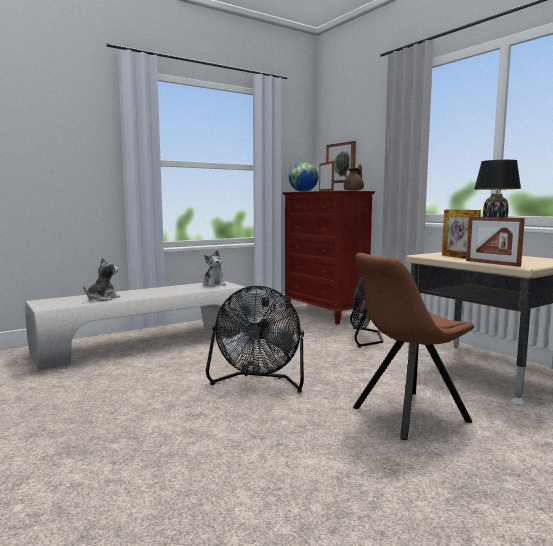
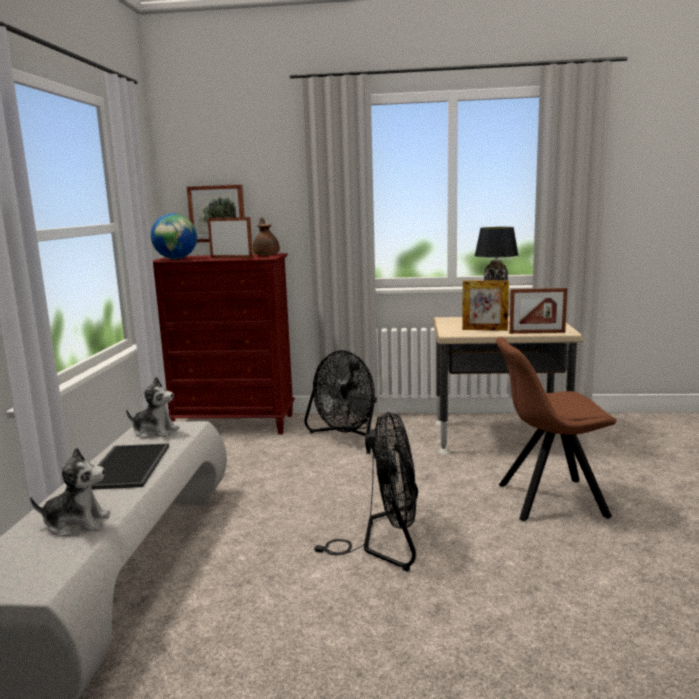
camera: 50 degrees left, 5 degrees up
(102, 298) = (77, 524): plush toy -> plush toy turned 105 degrees clockwise
(168, 290) = (126, 466): none -> tray
(256, 381) = (384, 538): black fan -> black fan turned 45 degrees counterclockwise
(408, 414) = (550, 500): brown chair -> brown chair turned 75 degrees clockwise

